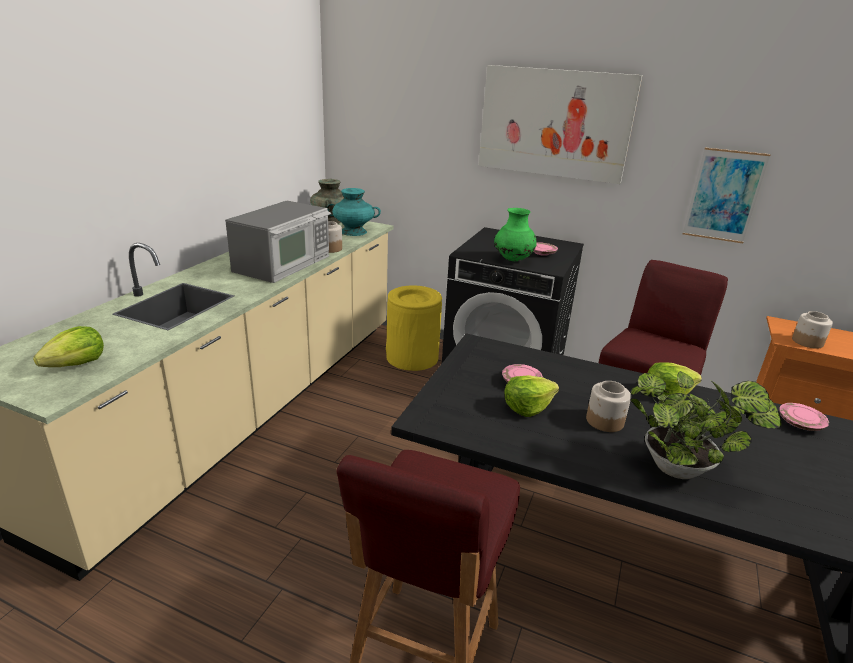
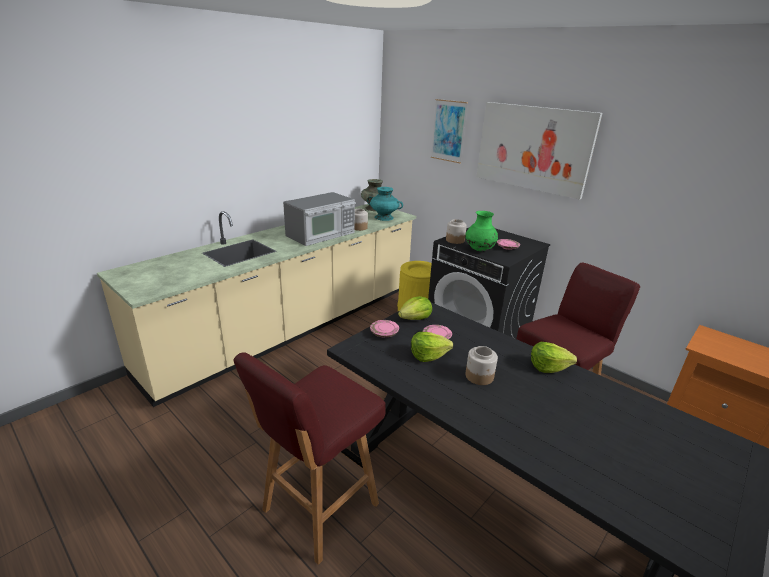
camera: 20 degrees right, 0 degrees up
(76, 364) = (165, 278): lettuce -> lettuce (415, 318)
(681, 469) = (513, 421): potted plant -> none
(724, 196) = (666, 216): picture -> picture (448, 131)
(800, 423) = (650, 413): pink plate -> pink plate (384, 333)
(806, 342) = (721, 352): jar -> jar (455, 240)

